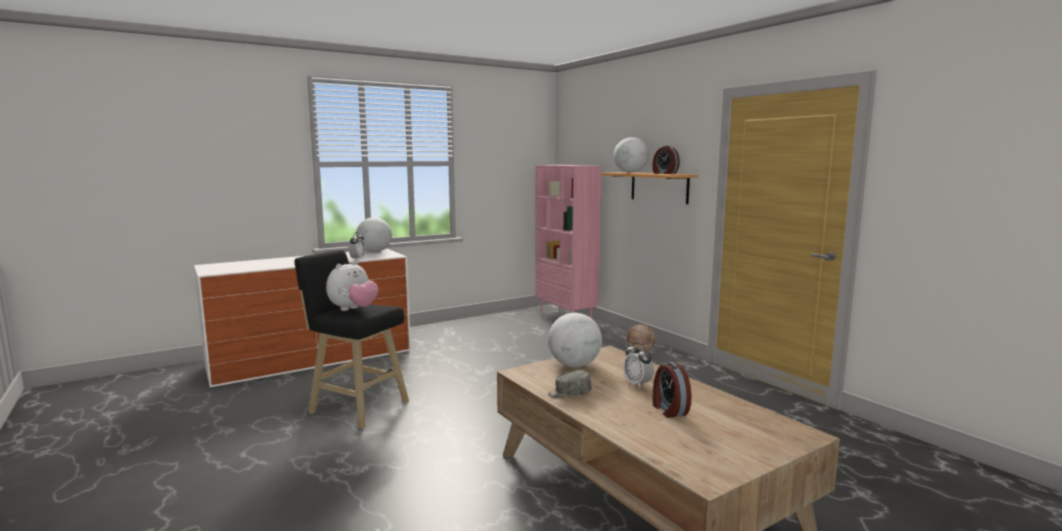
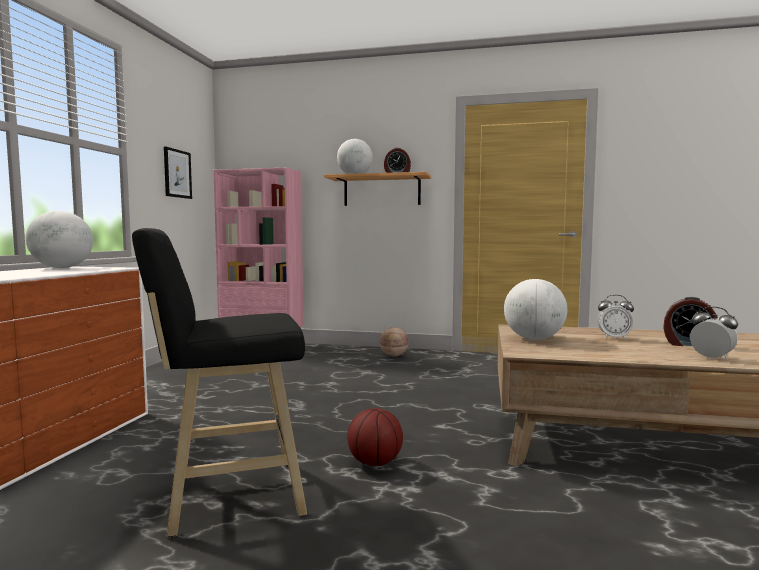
camera: 45 degrees left, 5 degrees down
(353, 309) = (241, 320): plush toy -> none
(357, 259) = (72, 272): alarm clock -> alarm clock (712, 358)
(441, 420) = (375, 463): none -> basketball
(507, 170) = (177, 173): none -> picture
(569, 393) = (611, 354): grey cap -> none

